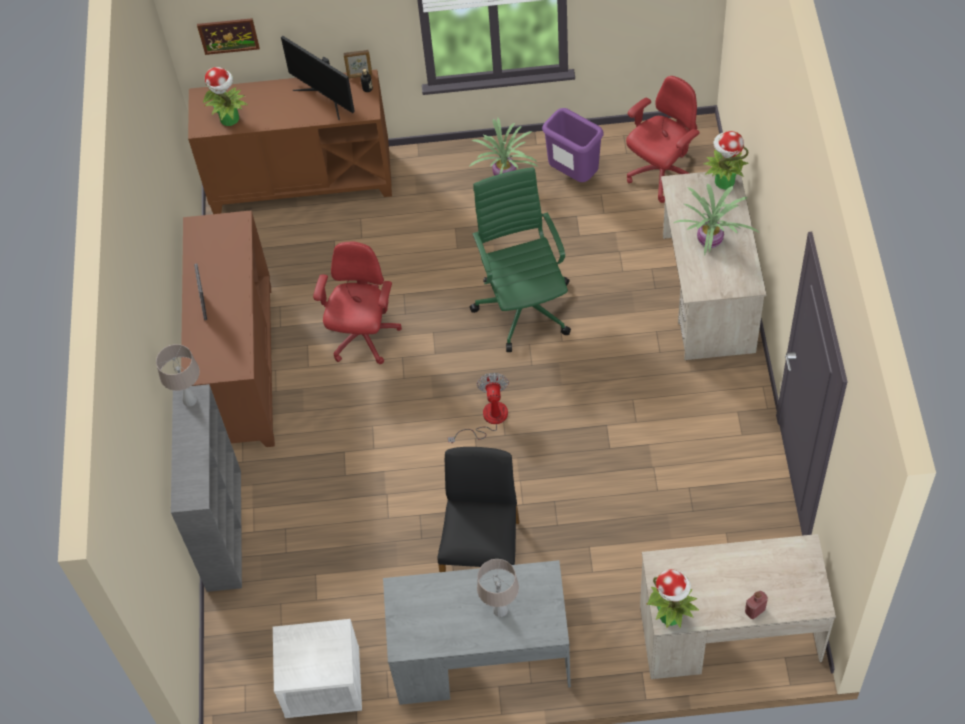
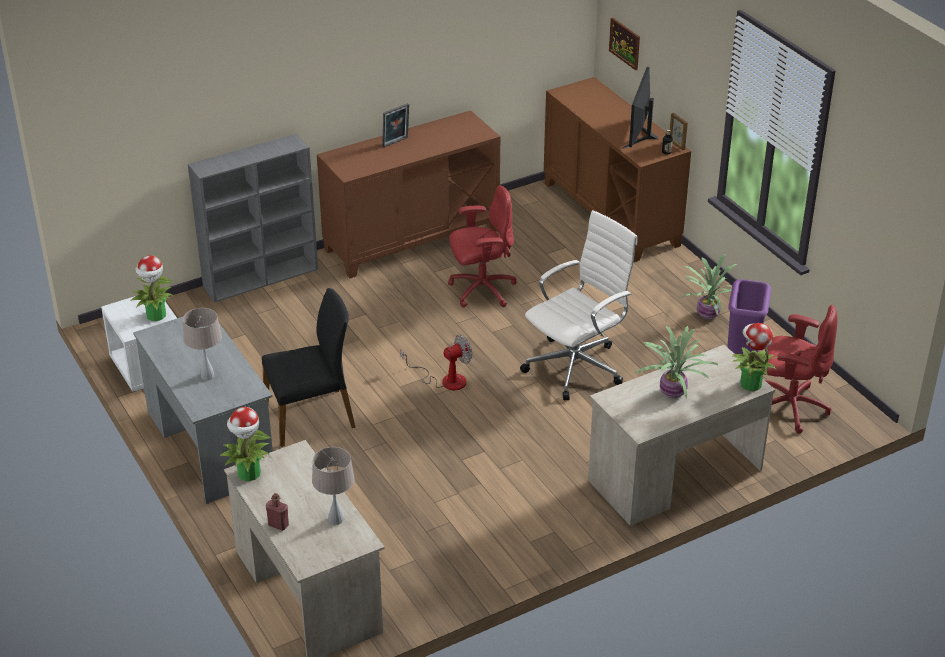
camera: 60 degrees right, 20 degrees down
(190, 400) = (289, 143): beige table lamp -> beige table lamp (336, 519)
(230, 118) = (580, 102): potted plant -> potted plant (156, 315)
(524, 305) = (577, 366): green office chair -> white office chair

